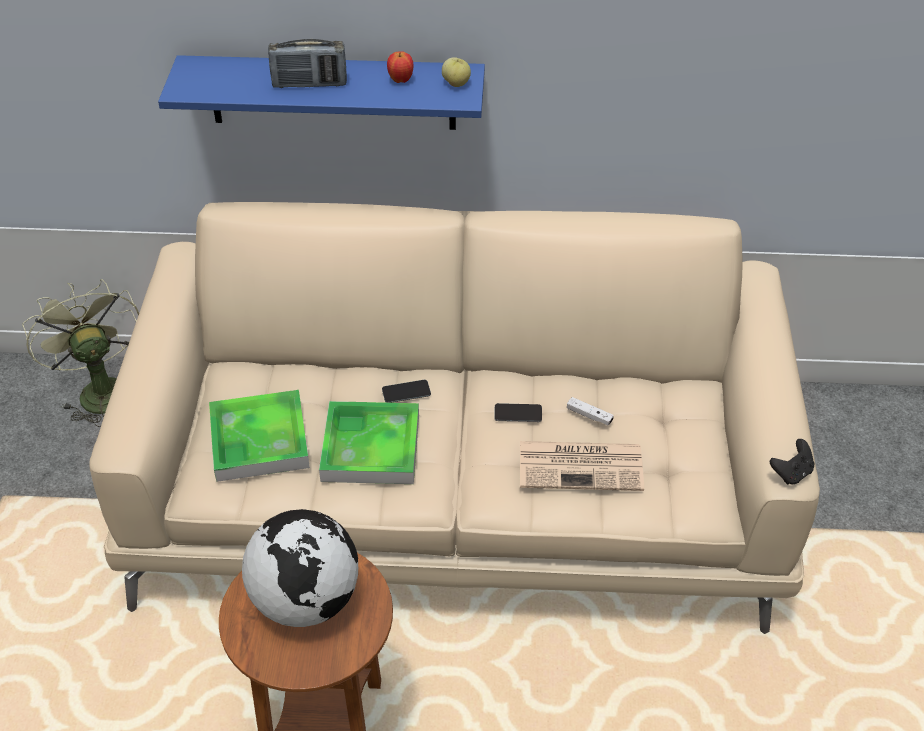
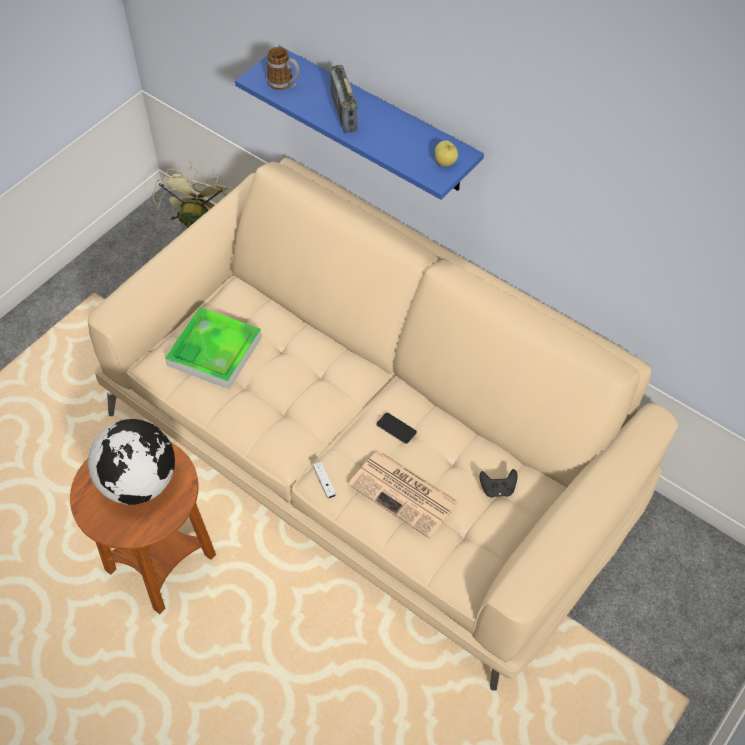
camera: 35 degrees right, 10 degrees up
(219, 84) = (284, 84): none -> mug
(309, 84) = (343, 113): radio -> radio turned 45 degrees clockwise
(371, 447) = (278, 397): tray -> none
(400, 80) = (409, 139): apple -> none
(406, 392) = (335, 368): phone -> none
(589, 415) = (443, 459): white game controller -> white game controller (324, 482)
(791, 473) = (518, 594): black game controller -> black game controller (497, 489)

